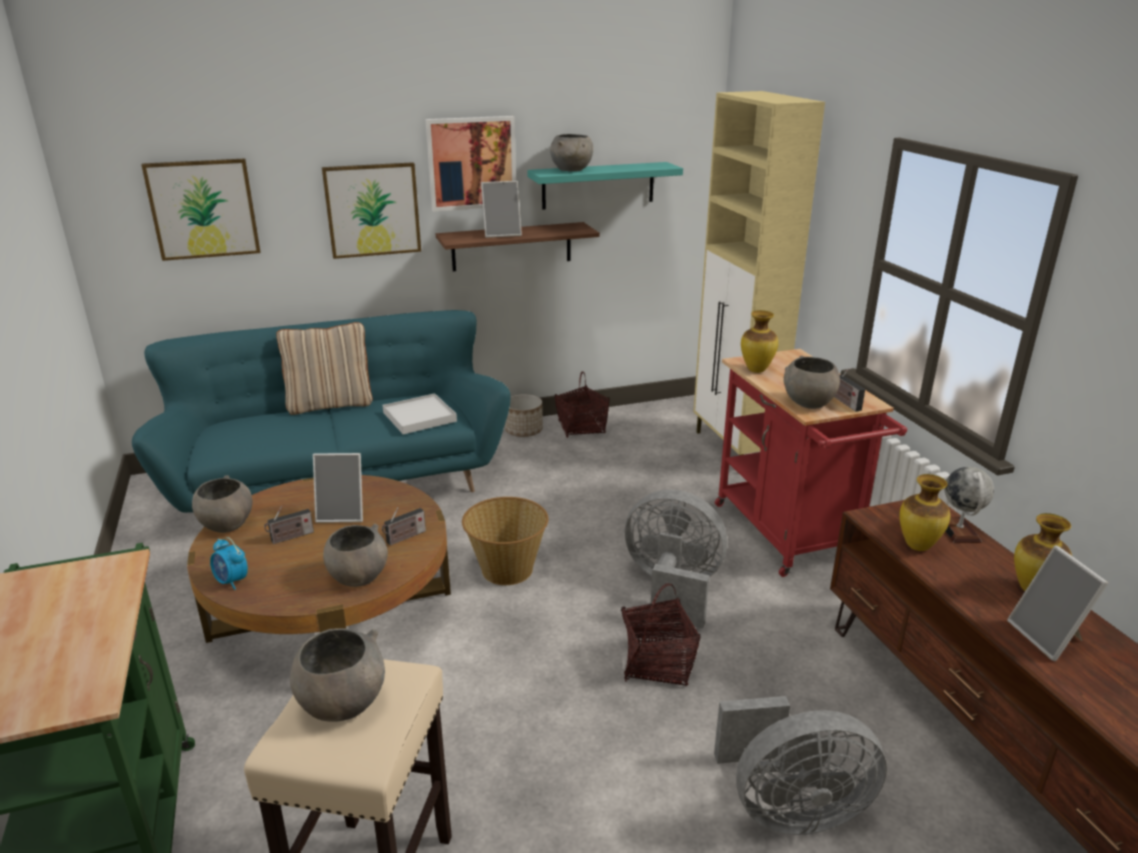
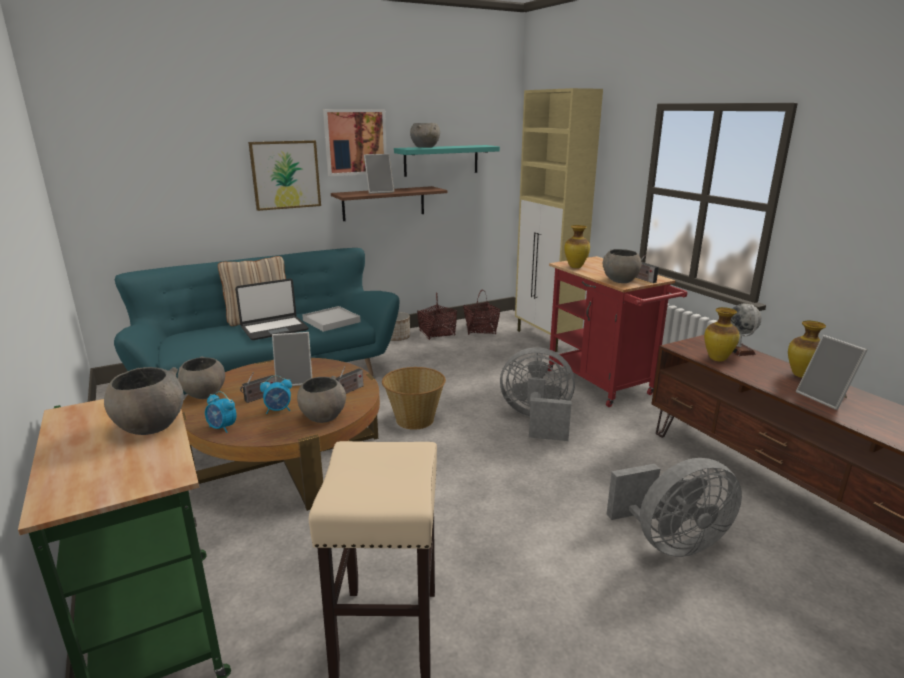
camera: 10 degrees left, 5 degrees down
(203, 209) = (158, 171): picture -> none
(307, 560) = (278, 410): none -> alarm clock
(342, 424) = (274, 329): none -> laptop
(342, 704) = (371, 470): grey bowl -> grey bowl (150, 426)
(657, 663) = (544, 465): basket -> basket (481, 330)

